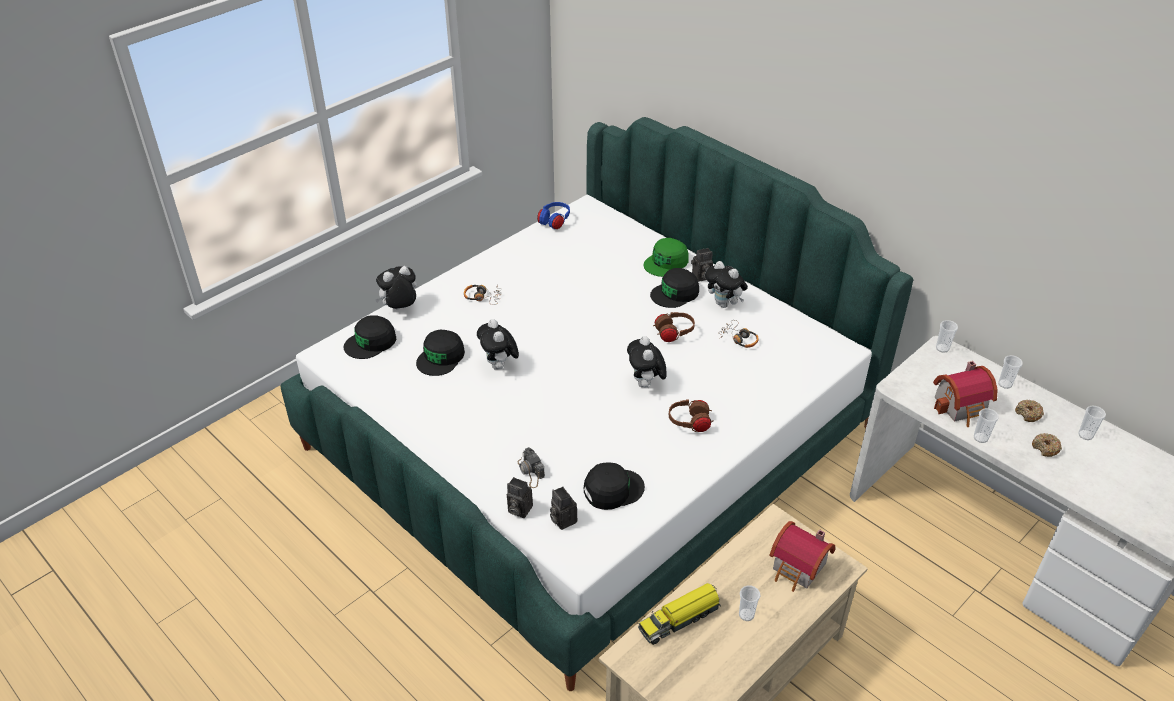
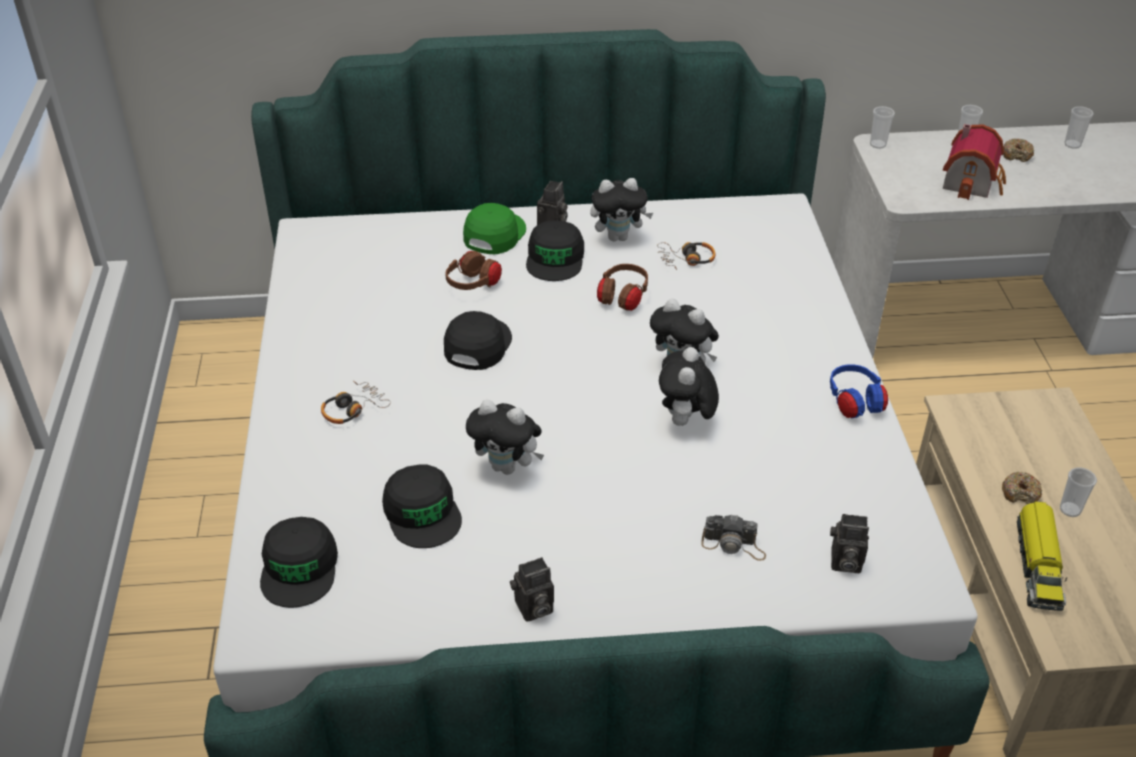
camera: 50 degrees left, 0 degrees up
(400, 309) = (269, 500): plush toy -> plush toy (685, 422)
(518, 509) = (790, 593): camera -> camera (533, 609)
(554, 222) = (295, 271): blue headphones -> blue headphones (854, 403)
(612, 489) = (832, 491): black cap -> black cap (477, 345)
(666, 262) = (494, 234): green cap -> green cap turned 150 degrees counterclockwise
(690, 423) = (784, 370): brown headphones -> brown headphones (473, 285)
(798, 569) = (1034, 433): toy house -> none
(980, 438) = (1024, 197): cup -> none
(1045, 448) = (1070, 173): donut -> donut (1020, 493)

